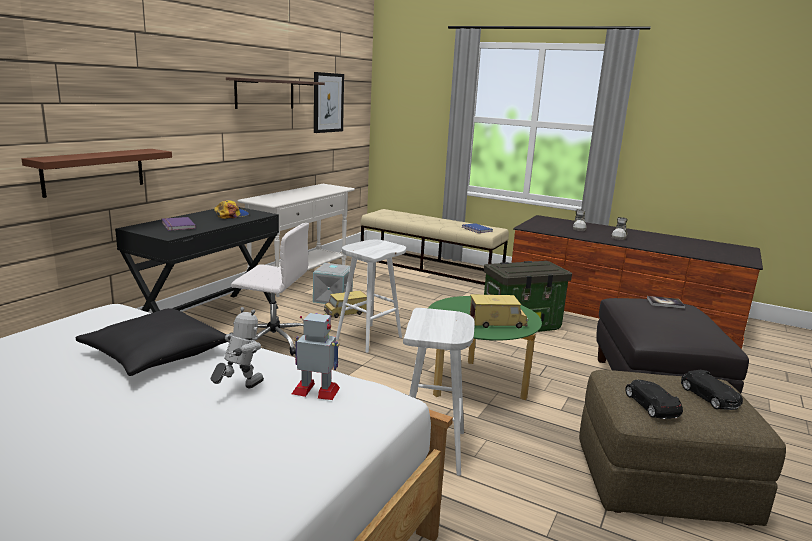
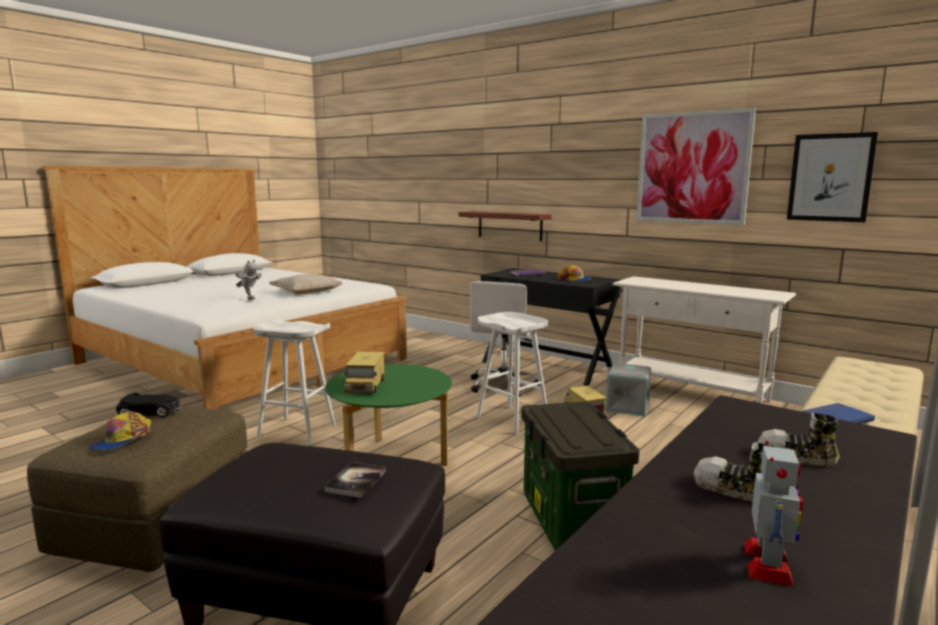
camera: 100 degrees right, 5 degrees down
(155, 353) = (306, 291): black pillow -> beige pillow
(265, 94) = (692, 168): shelf -> picture
(316, 391) = (228, 304): toy robot -> toy robot (768, 564)
(710, 397) = (122, 441): black toy car -> cap

